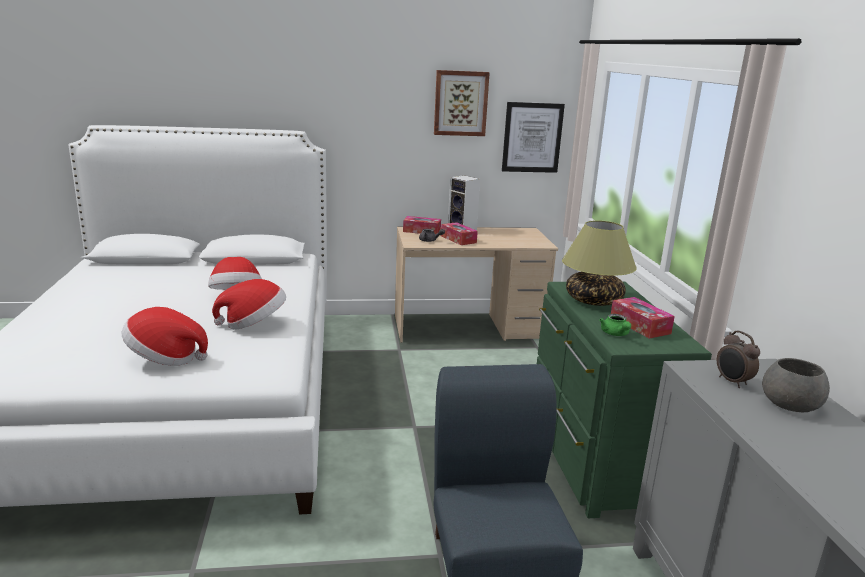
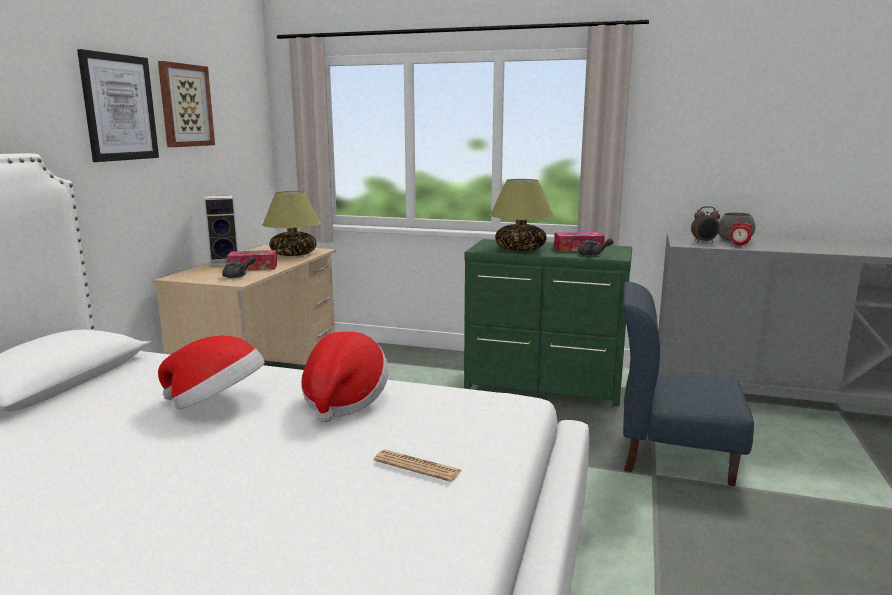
camera: 65 degrees left, 5 degrees down
(165, 358) = (417, 466): hat -> newspaper
(421, 231) = (195, 274): tissue box -> none
(516, 240) = (293, 254): none -> table lamp
(532, 137) = (244, 144): picture -> picture (119, 107)
(615, 334) = (593, 255): green teapot -> grey teapot
(742, 406) = (739, 246): none -> alarm clock

